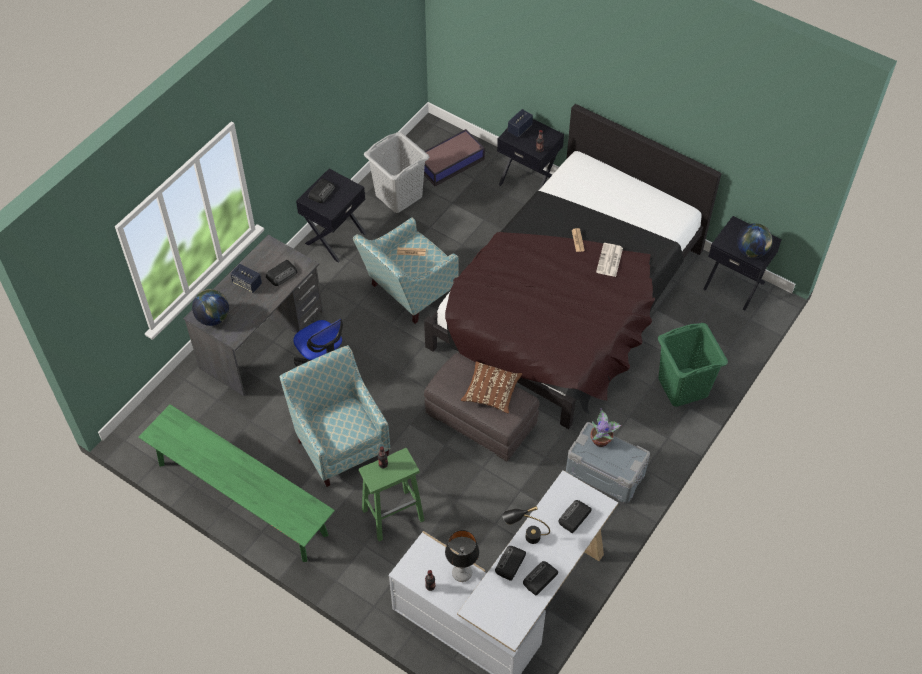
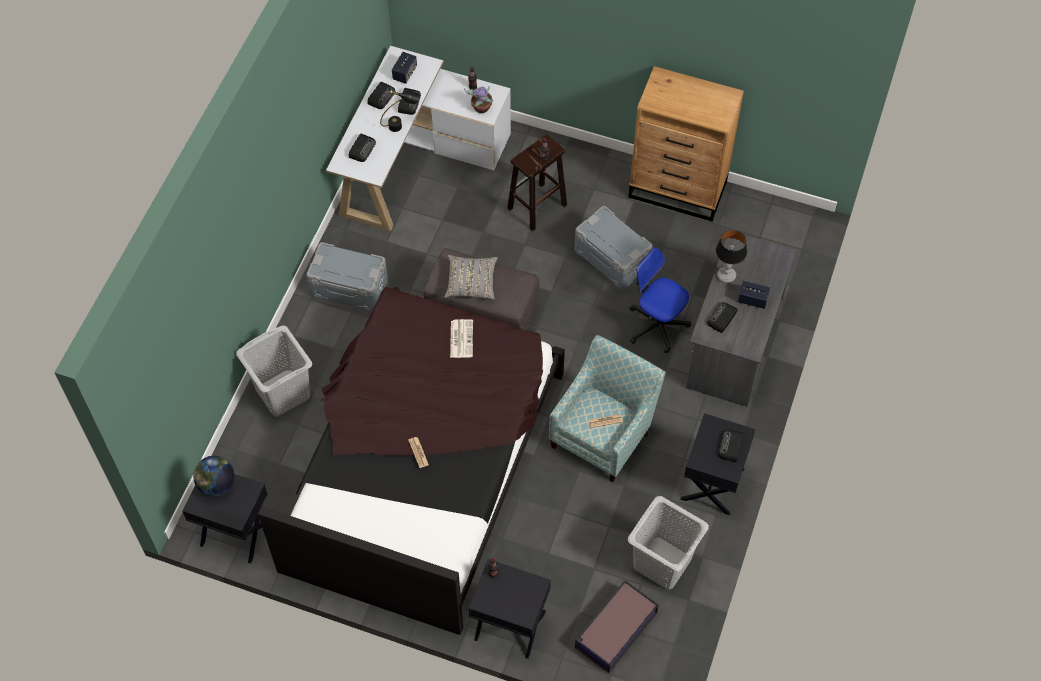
camera: 165 degrees right, 5 degrees up
(213, 318) = (767, 256): globe -> none
(242, 499) = (678, 190): green bench -> brown dresser
(340, 442) = (611, 259): armchair -> grey storage box
(394, 514) = (536, 207): green stool -> brown stool
(462, 573) = (449, 101): table lamp -> table lamp (726, 276)
(491, 392) = (471, 282): brown pillow -> grey pillow
(519, 129) = (526, 601): speaker -> speaker (405, 73)
(601, 440) = (355, 277): potted plant -> potted plant (481, 108)
(609, 260) = (377, 433): newspaper -> newspaper (461, 338)
(682, 387) = (283, 392): green laundry basket -> grey laundry basket

